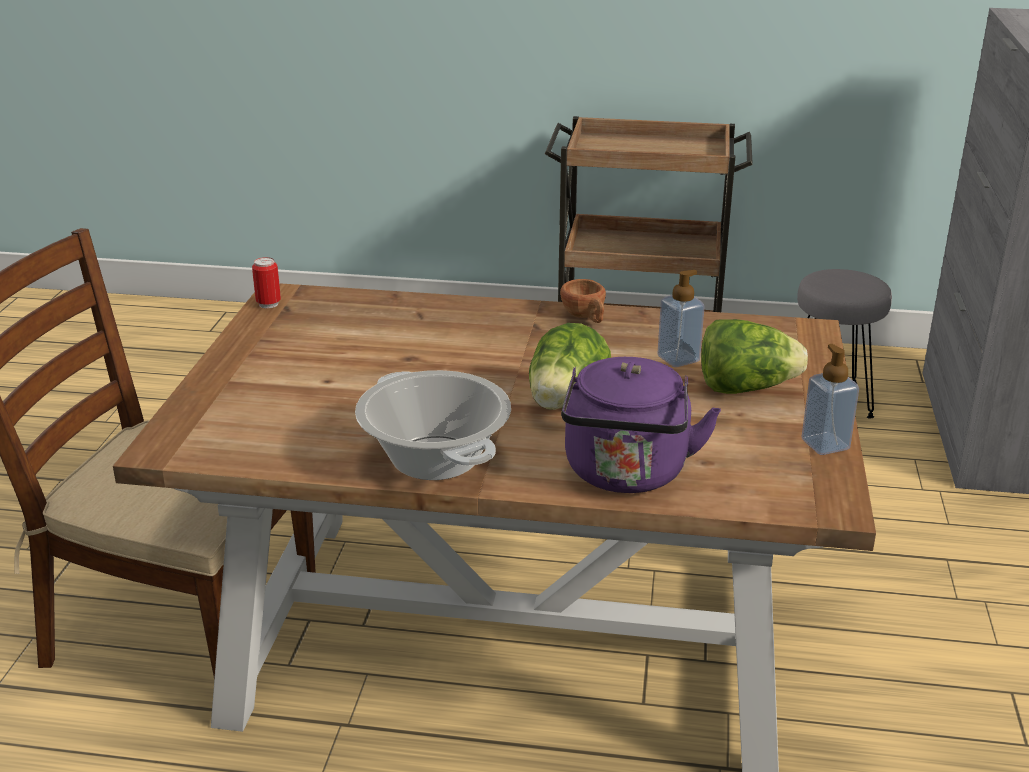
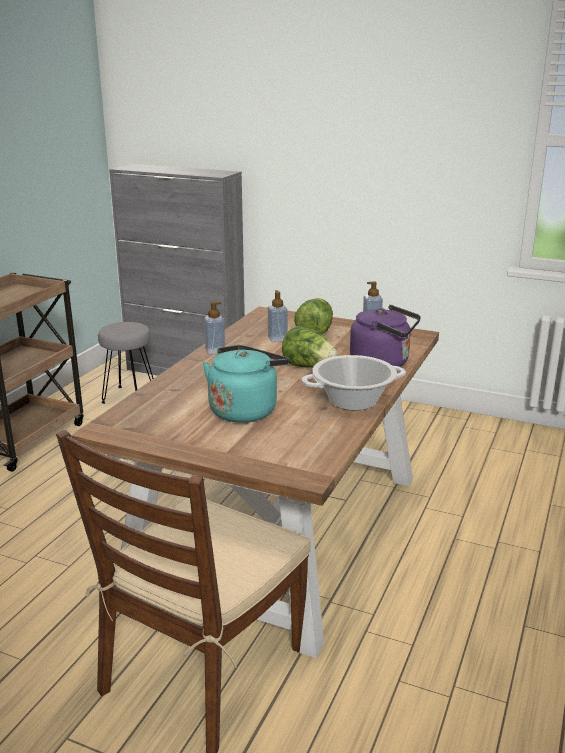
camera: 75 degrees left, 5 degrees down
(268, 304) = (115, 434): can -> none
(367, 373) = (245, 410): none -> turquoise kettle
(586, 317) = (215, 351): brown cup -> soap dispenser

